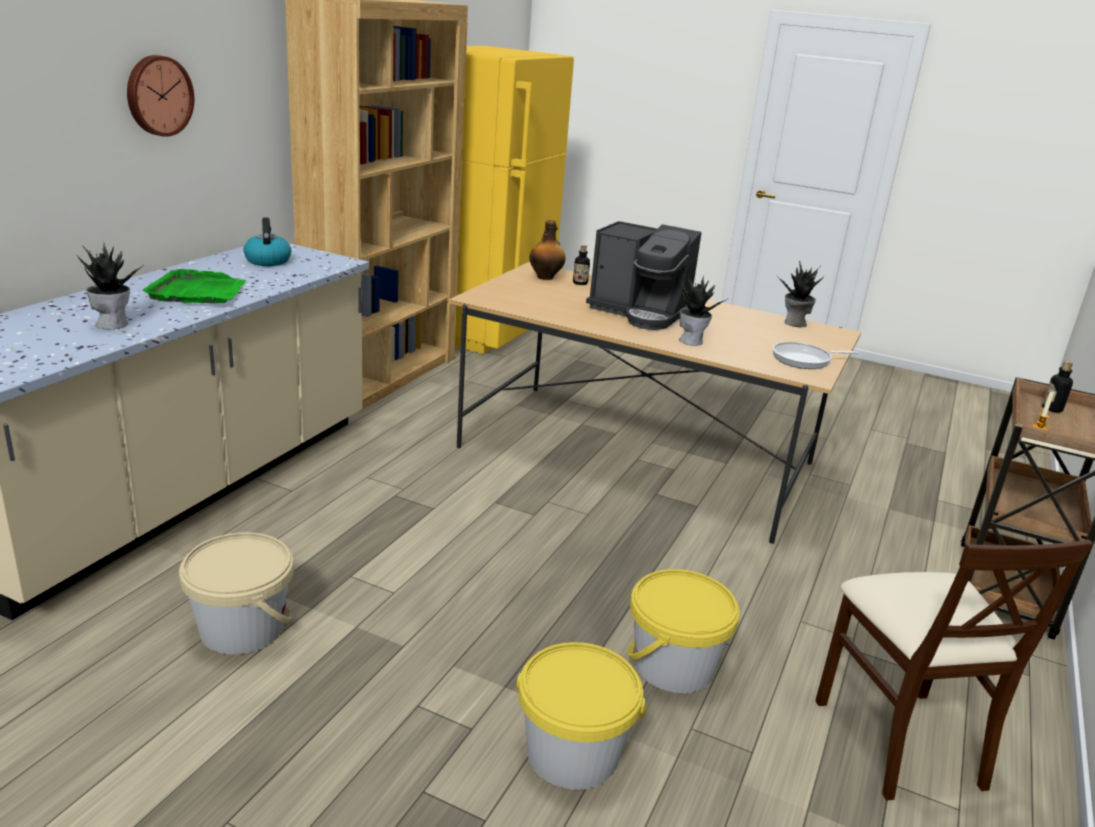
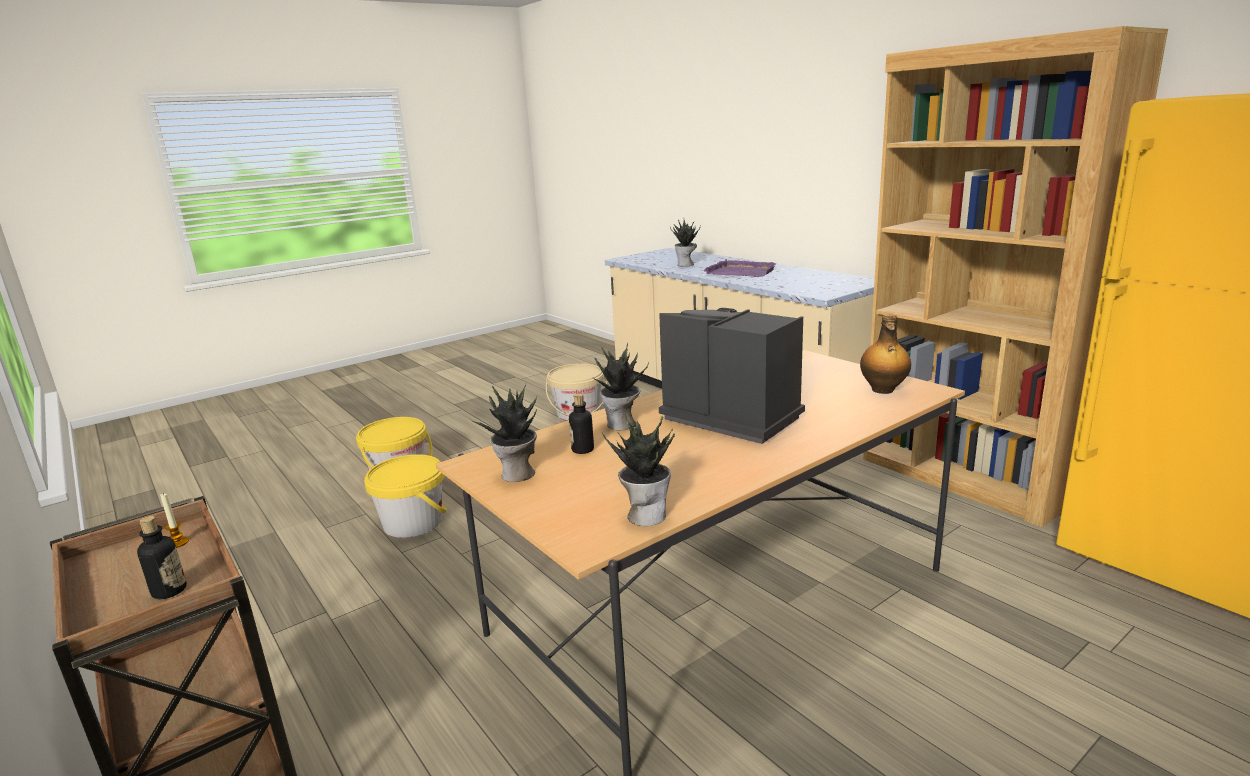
camera: 120 degrees right, 5 degrees down
(158, 95) = (814, 146): wall clock -> none
(198, 292) = (740, 272): green tray -> purple tray
(267, 260) = (820, 281): kettle -> none
(580, 283) = (860, 404): bottle -> bottle (582, 450)
(640, 312) = (730, 417): coffee machine -> coffee machine turned 75 degrees clockwise
(804, 360) = (517, 475): frying pan -> potted plant
(899, 740) = (247, 589): beige chair -> none

